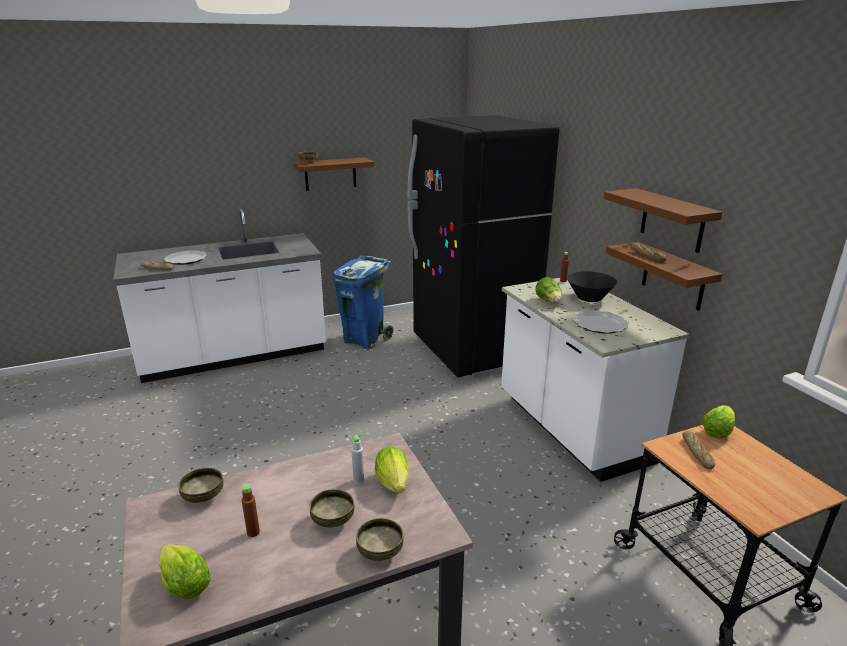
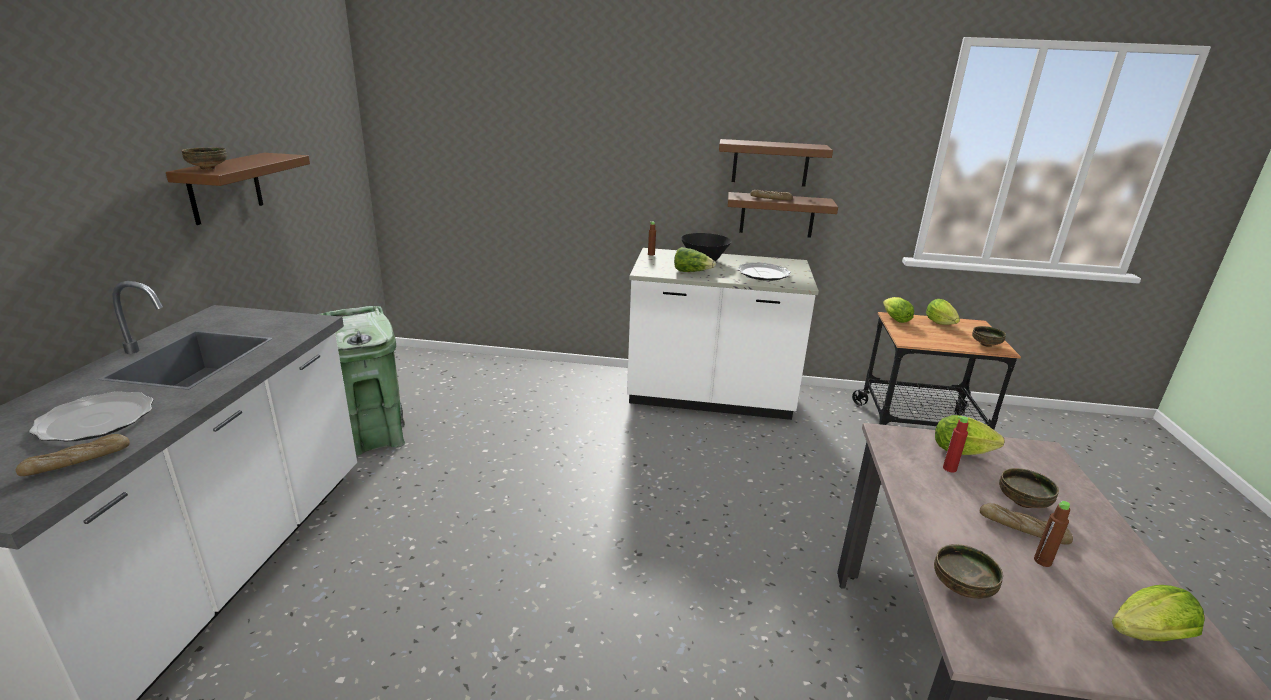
camera: 60 degrees left, 0 degrees up
(358, 480) = (949, 468): grey bottle -> red bottle
(365, 340) = (374, 438): blue trash can -> green trash can
(379, 552) = (1076, 490): bowl -> bowl (986, 345)
(472, 350) = (514, 384): black fridge -> none
(697, 453) = (920, 335): bread -> bread (1023, 529)
(762, 464) = (941, 324): none -> lettuce

